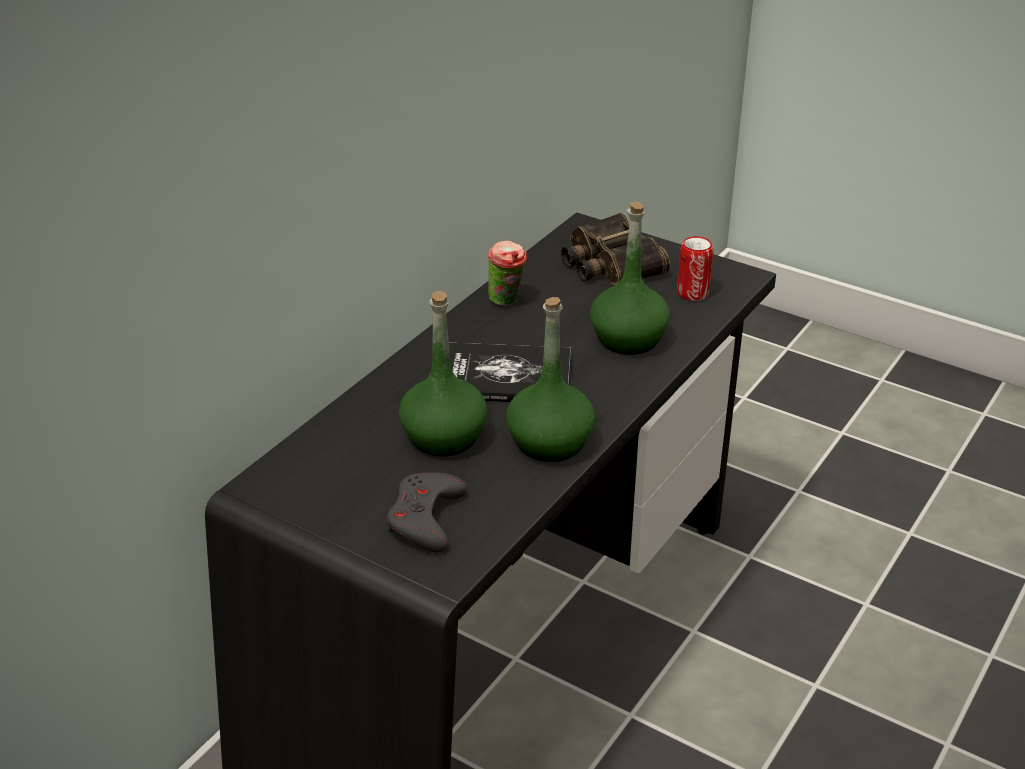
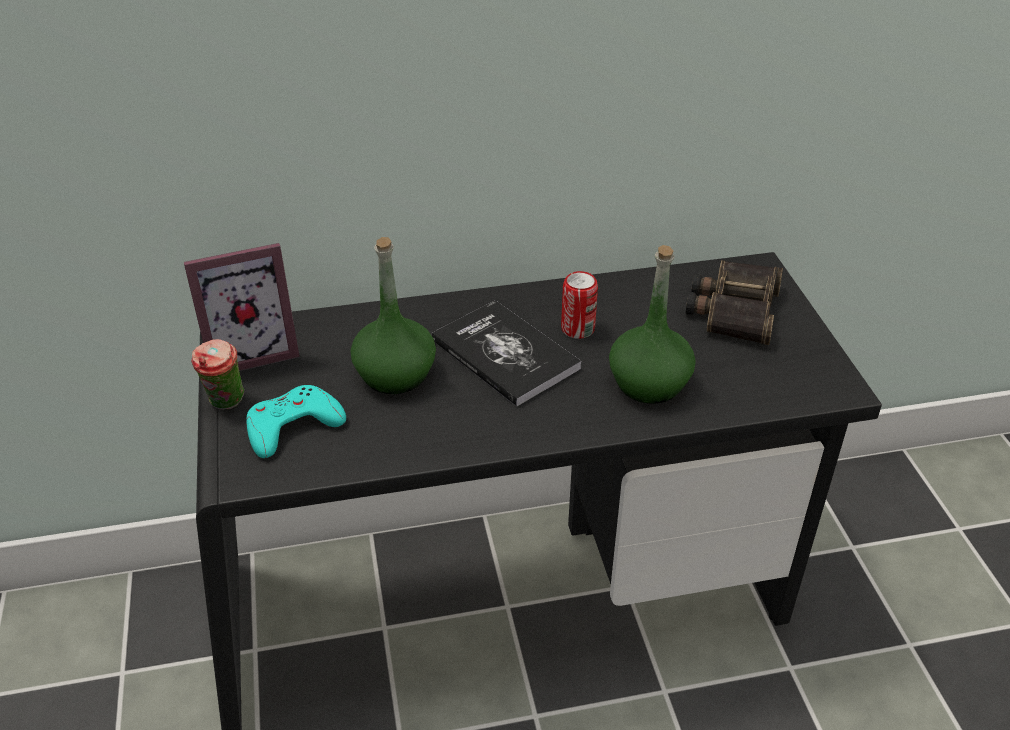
camera: 45 degrees right, 5 degrees up
(295, 492) = (251, 351): none -> picture frame
(426, 518) = (292, 426): grey game controller -> turquoise game controller
(507, 302) = (599, 296): cup -> cup (226, 404)
(549, 442) = (457, 428): green bottle -> none
(693, 293) = (768, 377): can -> can (577, 329)

